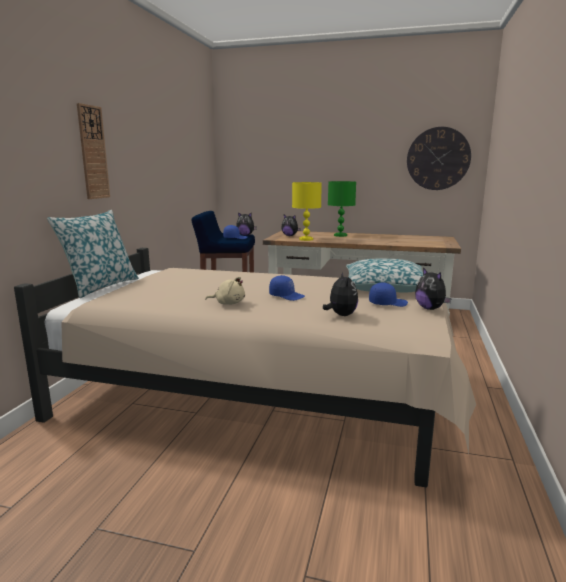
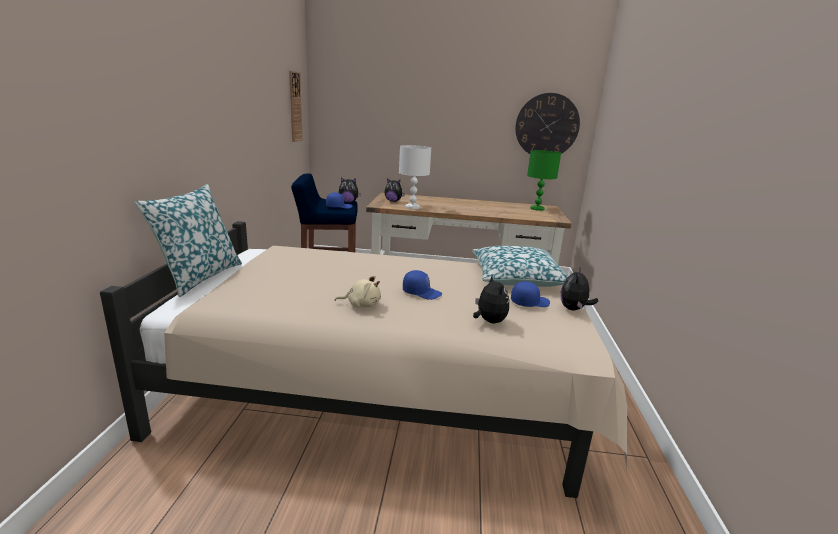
camera: 10 degrees left, 5 degrees up
(93, 152) = (183, 115): wall clock -> wall clock (295, 107)
(305, 239) = (412, 207): yellow table lamp -> white table lamp
(340, 235) = (445, 202): green table lamp -> green table lamp (537, 208)
(430, 308) = (574, 309): plush toy -> plush toy turned 60 degrees clockwise

